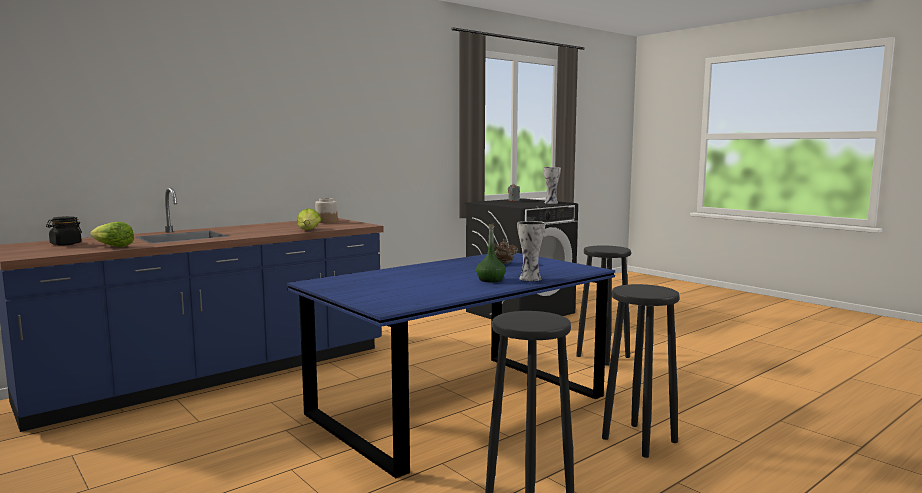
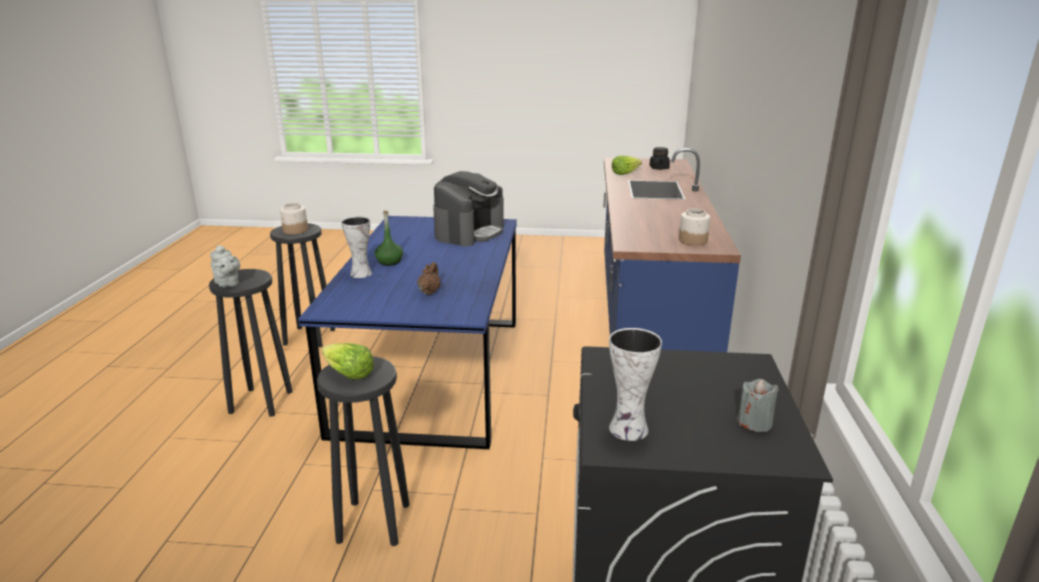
camera: 135 degrees right, 15 degrees up
(309, 230) = (624, 221): lettuce -> lettuce (348, 374)
(364, 282) = (469, 232): none -> coffee machine
(532, 318) = (295, 230): none -> jar
(660, 289) = (227, 284): none -> grey teapot

